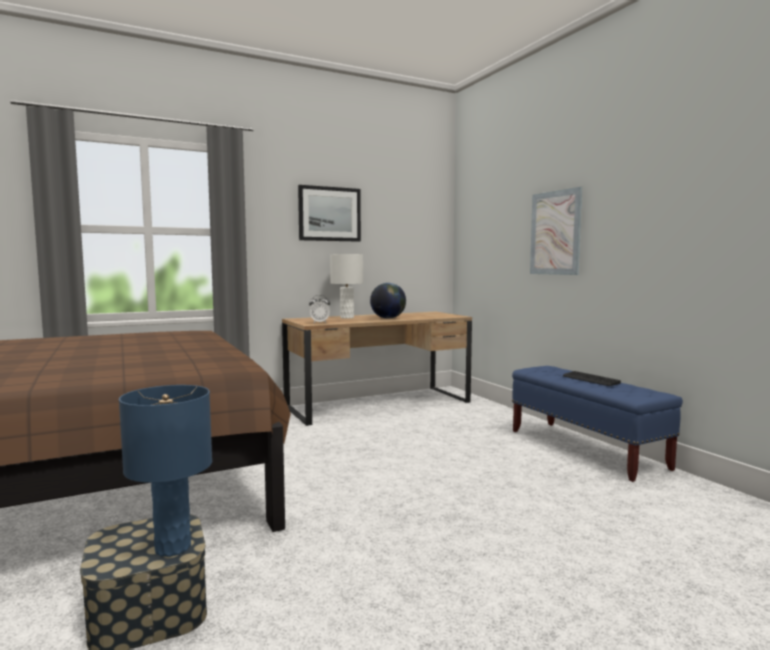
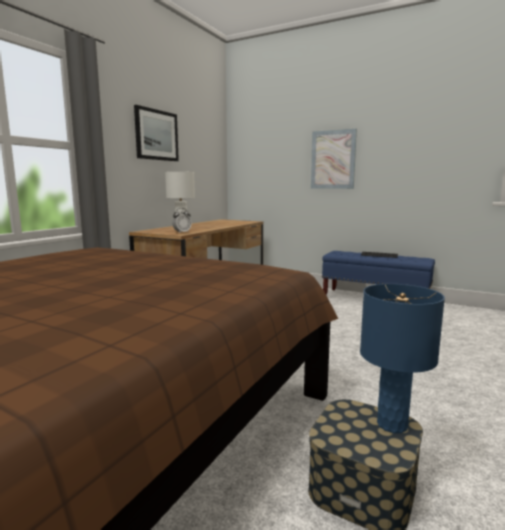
camera: 35 degrees left, 5 degrees up
(388, 318) = (215, 226): globe -> none

